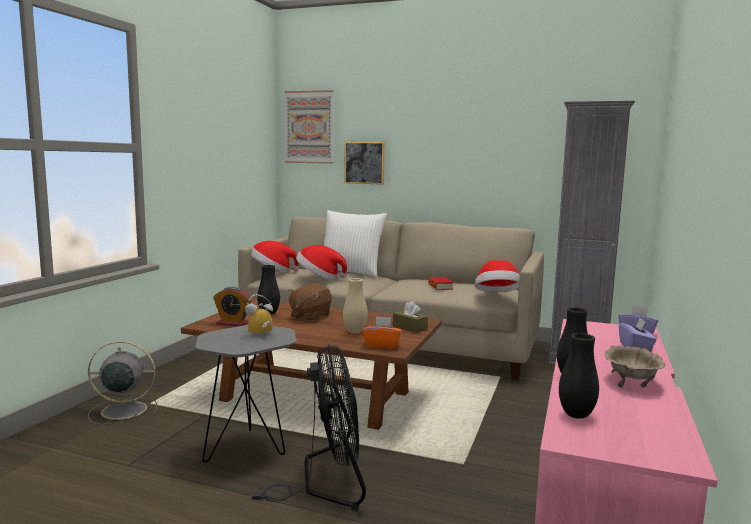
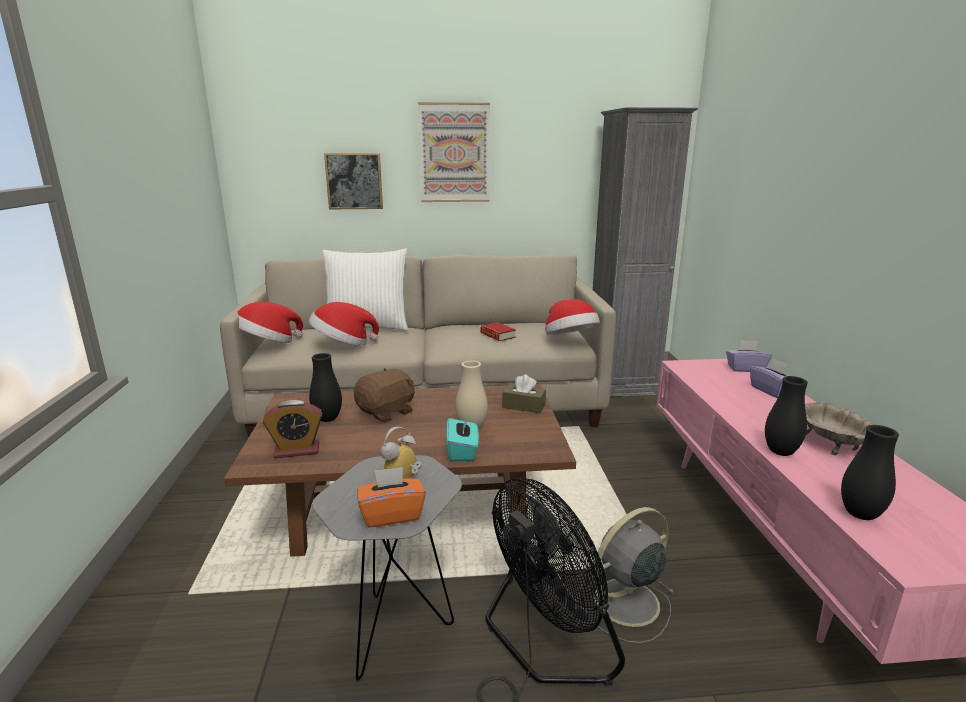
camera: 25 degrees left, 10 degrees up
(122, 410) = (150, 623): grey fan -> grey fan (624, 603)
(309, 127) = (267, 133): picture -> picture (454, 153)
(310, 316) = (387, 412): brown plush toy -> brown plush toy turned 135 degrees counterclockwise
(332, 340) = (462, 451): none -> turquoise tissue box
(382, 345) = (528, 445): orange tissue box -> orange tissue box (391, 515)

